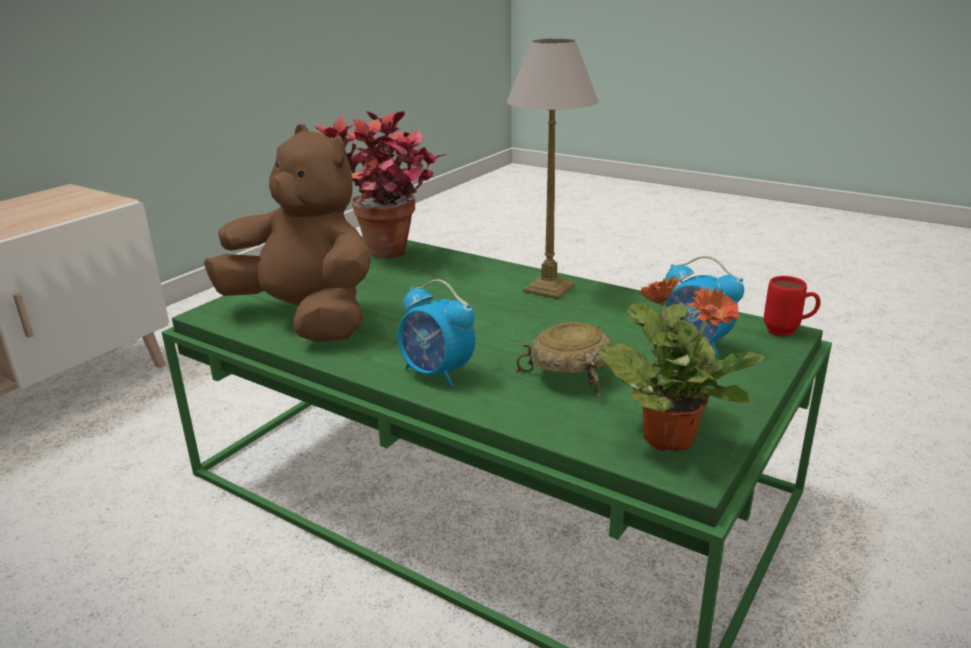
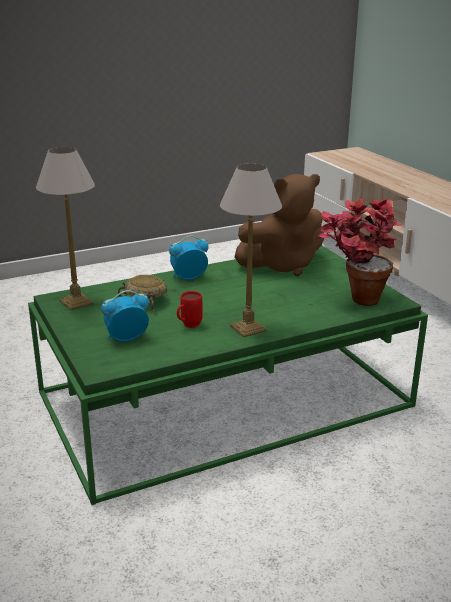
camera: 120 degrees right, 0 degrees up
(667, 437) = (76, 302): potted plant -> table lamp
(788, 332) = (98, 371): red mug -> red mug (188, 326)

